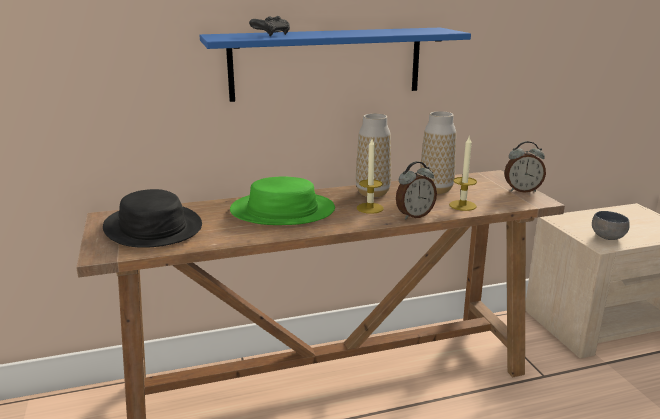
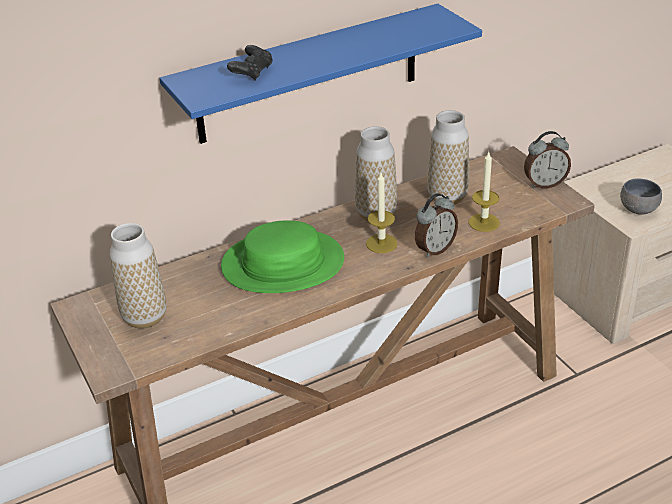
camera: 10 degrees left, 15 degrees up
(152, 227) = (145, 317): black hat -> vase

